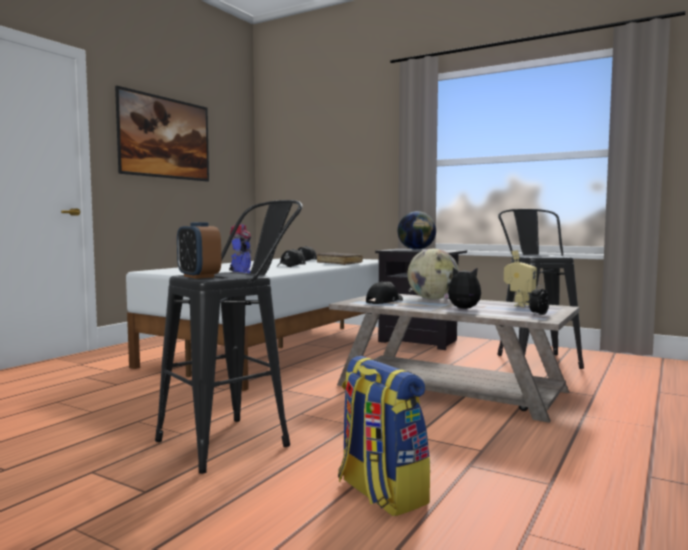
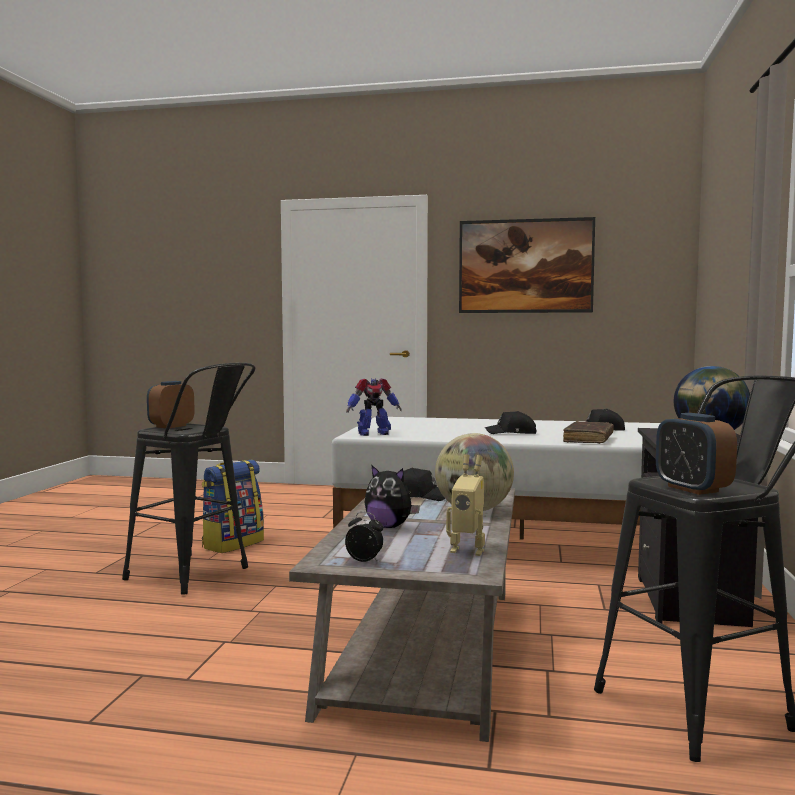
camera: 70 degrees right, 0 degrees up
(380, 493) = (79, 641): backpack -> backpack (233, 544)
(463, 309) = (389, 526): plush toy -> plush toy turned 120 degrees clockwise
(554, 256) = (692, 489): none -> alarm clock

